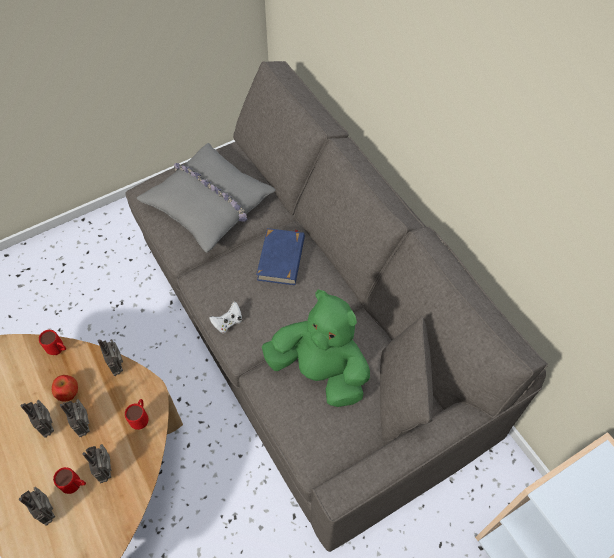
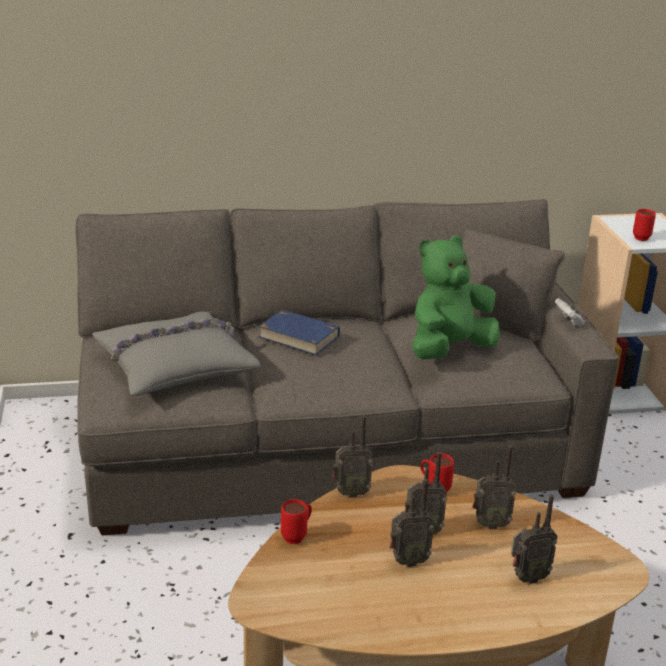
camera: 70 degrees left, 30 degrees down
(68, 392) = (366, 538): apple -> none
(76, 486) = (502, 550): red mug -> red mug (642, 237)
(228, 322) = (355, 387): white game controller -> white game controller (569, 322)

